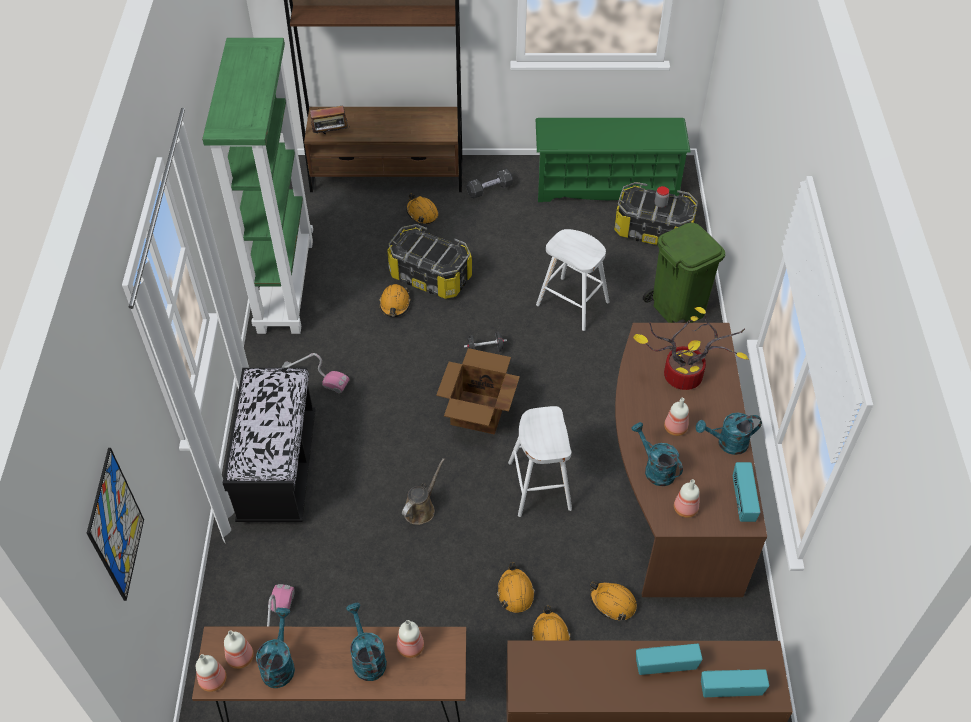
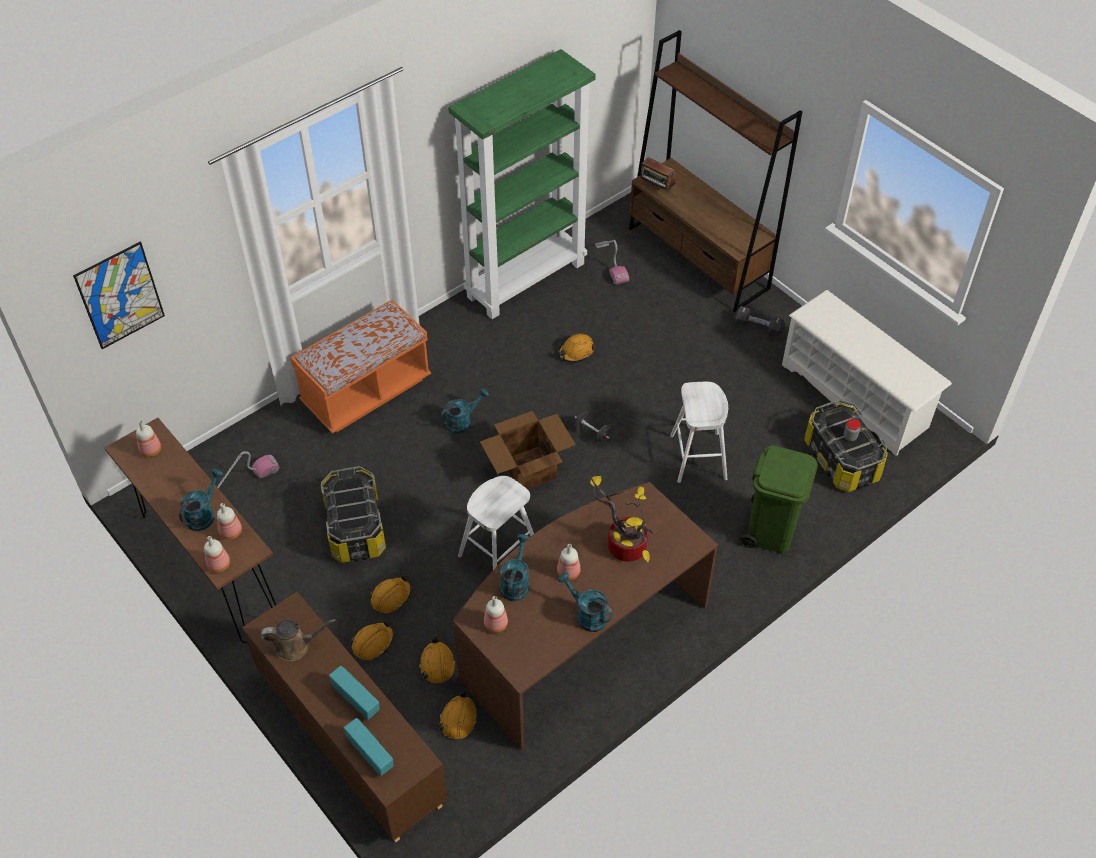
camera: 50 degrees right, 0 degrees up
(212, 679) = (124, 447): bottle -> bottle (219, 563)
(278, 468) = (366, 391): black bench -> orange bench
(279, 663) = (162, 472): turquoise watering can -> turquoise watering can (462, 421)
(314, 377) = (461, 355): vacuum cleaner -> vacuum cleaner (611, 263)
(421, 508) = (410, 493): brown watering can -> brown watering can (295, 645)
(422, 213) = (684, 304): orange hard hat -> orange hard hat (458, 719)
(430, 276) = (626, 353): storage box -> storage box (355, 528)
(606, 185) = (855, 396): green shoe rack -> white shoe rack
(742, 500) = (539, 657): radio -> none

